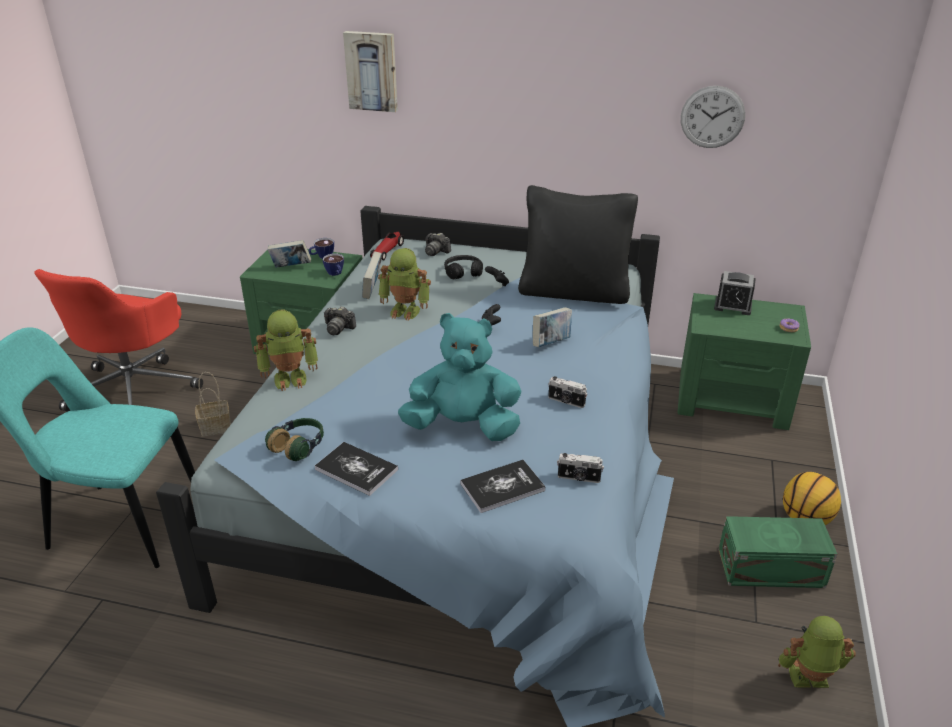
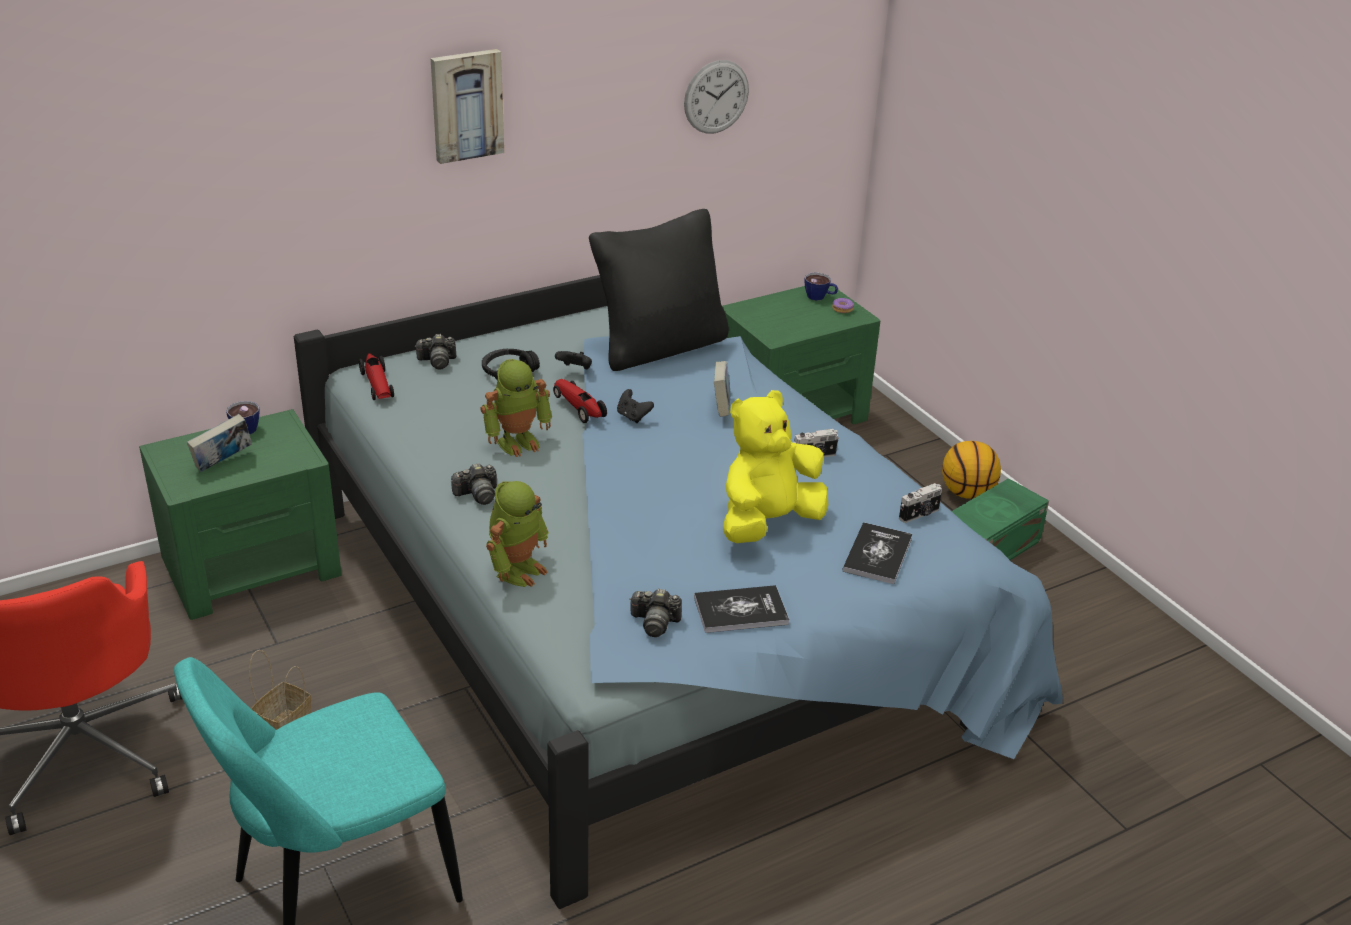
camera: 45 degrees left, 0 degrees up
(299, 447) = (655, 622): headphones -> camera
(336, 274) = (299, 445): cup -> cup (820, 297)
(372, 71) = (292, 138): picture -> picture (466, 105)
(373, 290) = (442, 437): book -> none
(463, 426) = (767, 523): turquoise plush toy -> yellow plush toy
(466, 305) = (579, 407): none -> toy car
(732, 306) = (770, 306): alarm clock -> none
(808, 679) = (1104, 616): toy robot -> none

